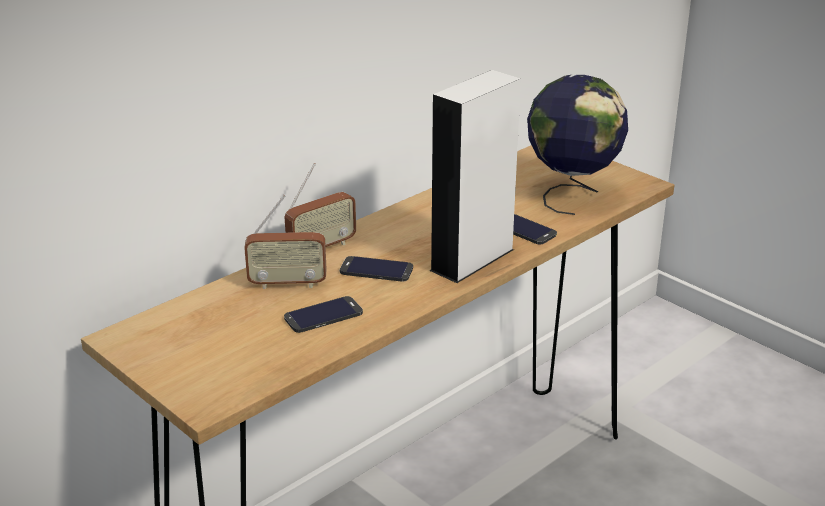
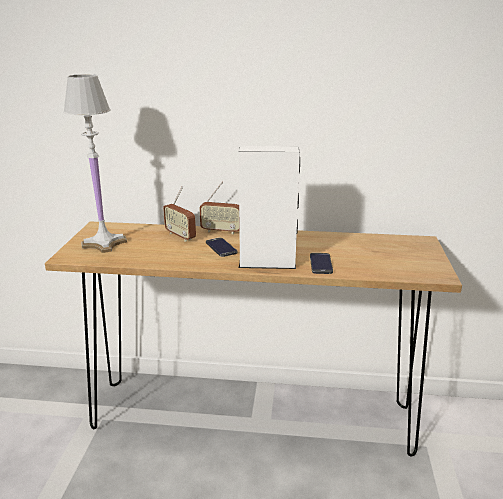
camera: 50 degrees right, 5 degrees down
(209, 353) = (104, 243): none -> white table lamp
(323, 315) = (164, 252): phone -> none
(572, 195) = (383, 262): globe -> none

